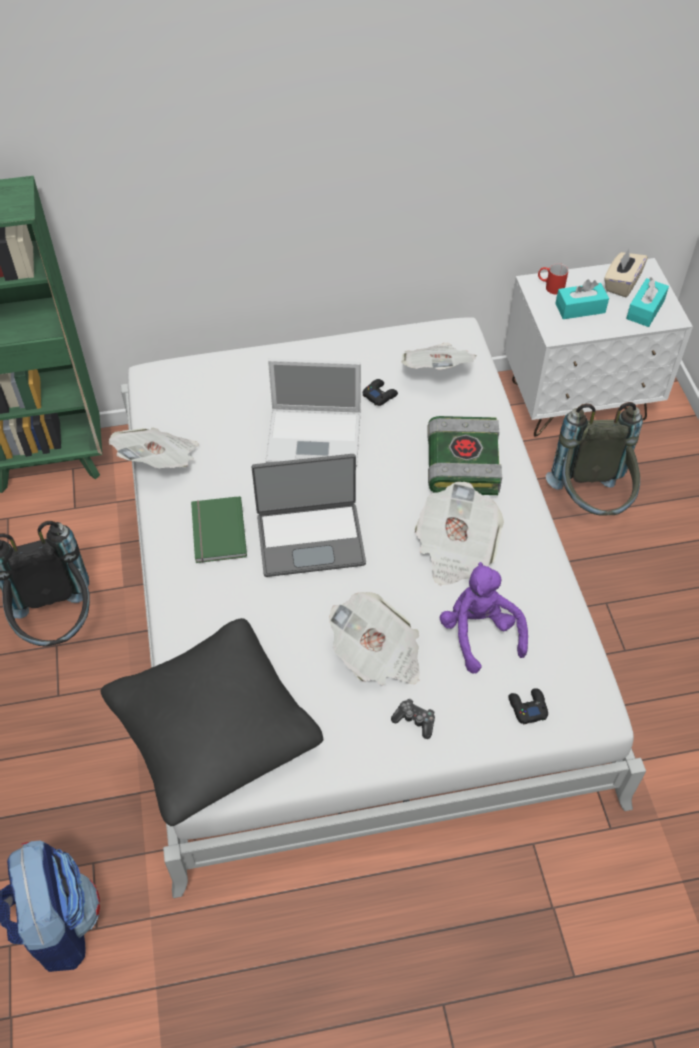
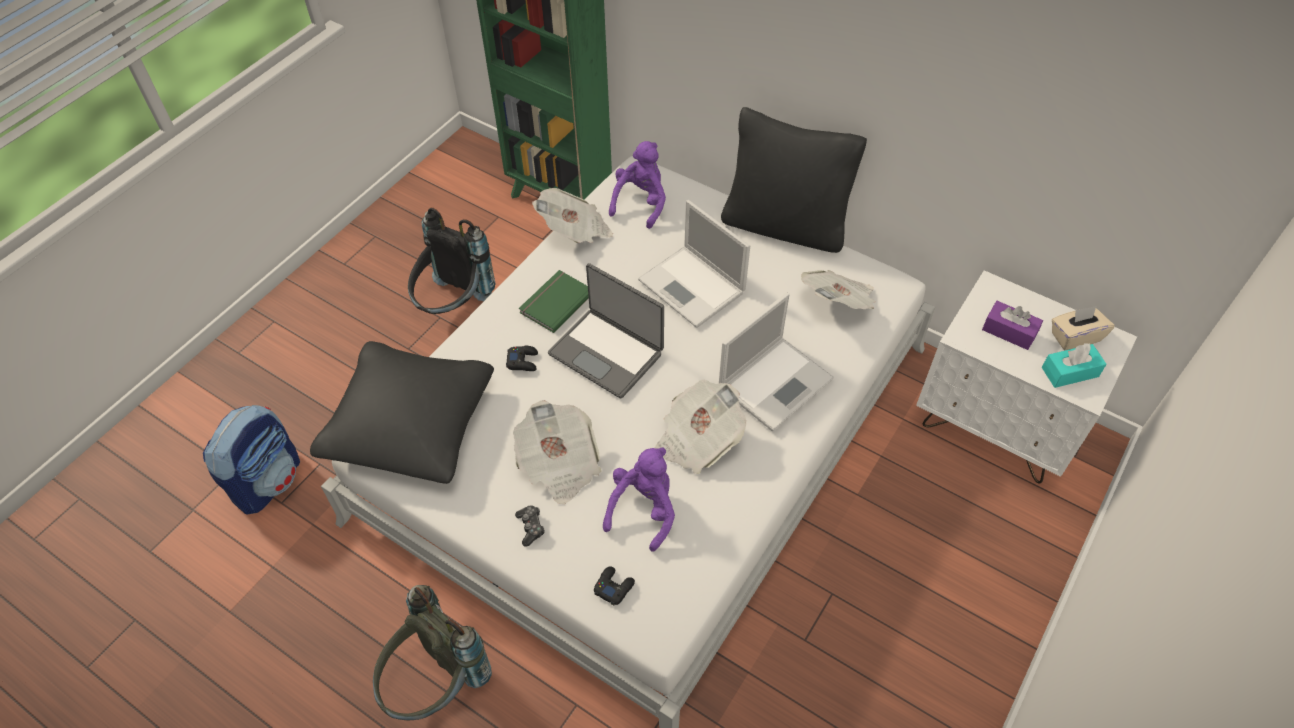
camera: 45 degrees right, 0 degrees up
(188, 400) = (640, 202): none -> purple plush toy
(328, 340) = (785, 225): none -> black pillow
(379, 395) = (773, 290): black game controller -> black game controller (523, 361)
(461, 462) = (776, 381): book -> laptop
(550, 286) = (1003, 297): red mug -> none
(580, 308) = (1009, 331): turquoise tissue box -> purple tissue box
(590, 504) = (909, 511): grey backpack -> grey backpack (436, 685)

